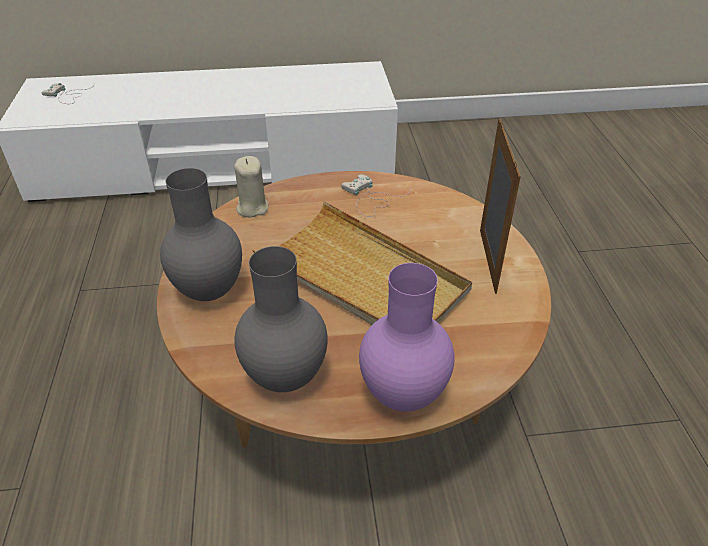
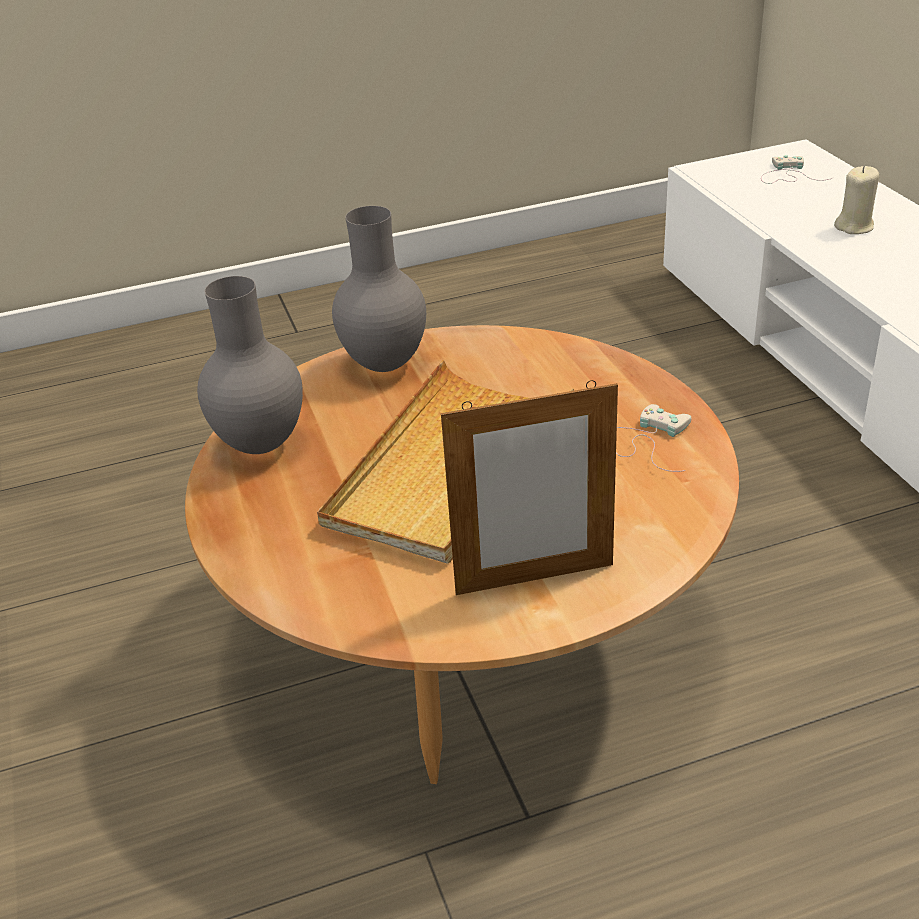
camera: 80 degrees right, 5 degrees down
(252, 208) = (561, 352): beige candle -> beige candle (854, 227)
(404, 397) = (242, 534): purple vase -> none

